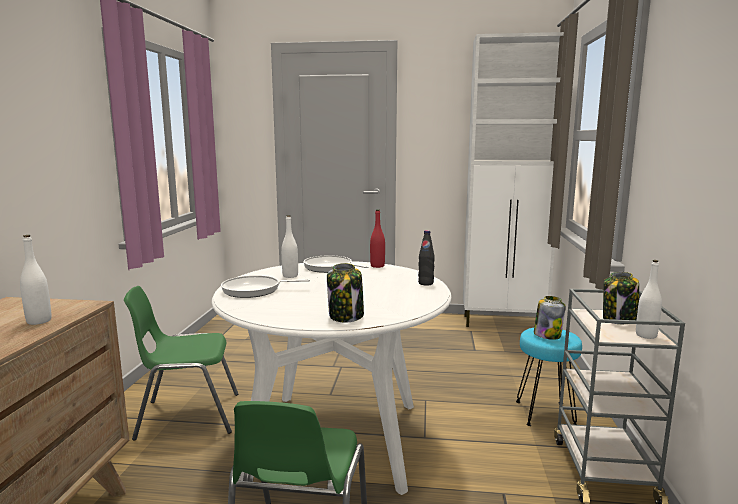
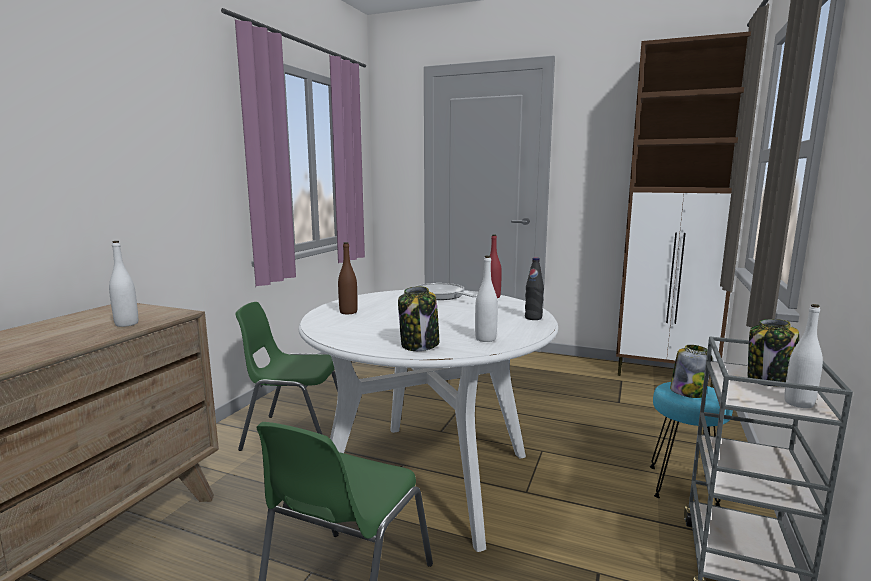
camera: 15 degrees right, 0 degrees up
(255, 290) = (348, 312): frying pan -> brown bottle
(290, 276) = (394, 301): white bottle -> white bottle (485, 339)
(504, 323) = (665, 375): white cabinet -> brown cabinet

